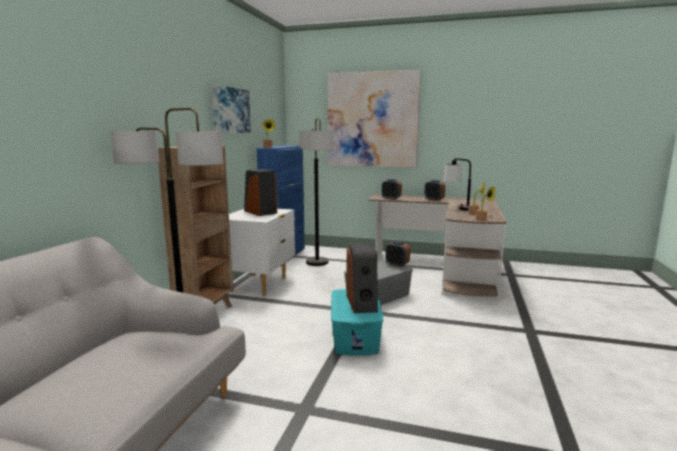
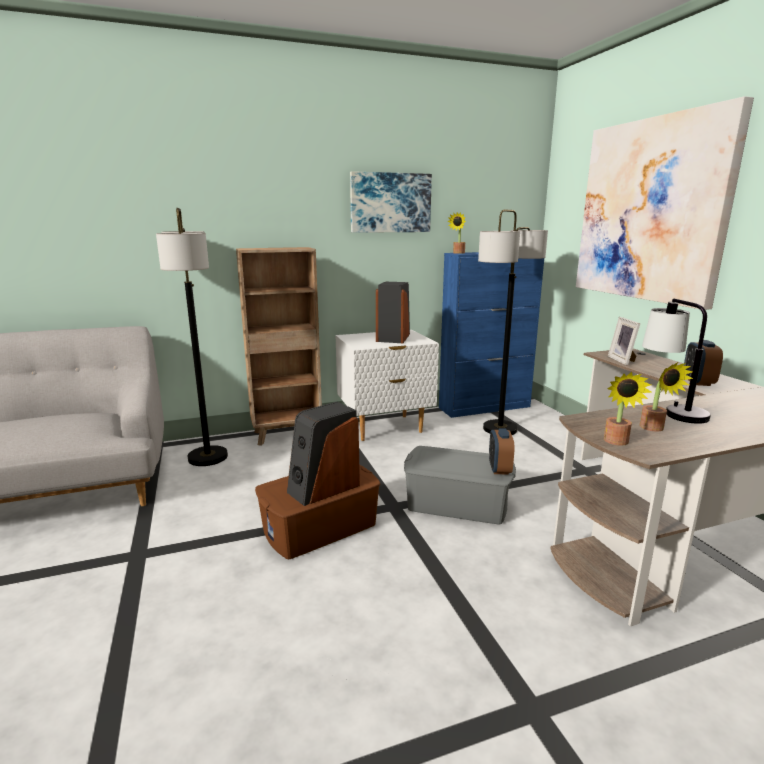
camera: 55 degrees right, 5 degrees up
(356, 336) = (320, 528): turquoise storage box -> brown storage box
(391, 198) = (623, 360): alarm clock -> picture frame

